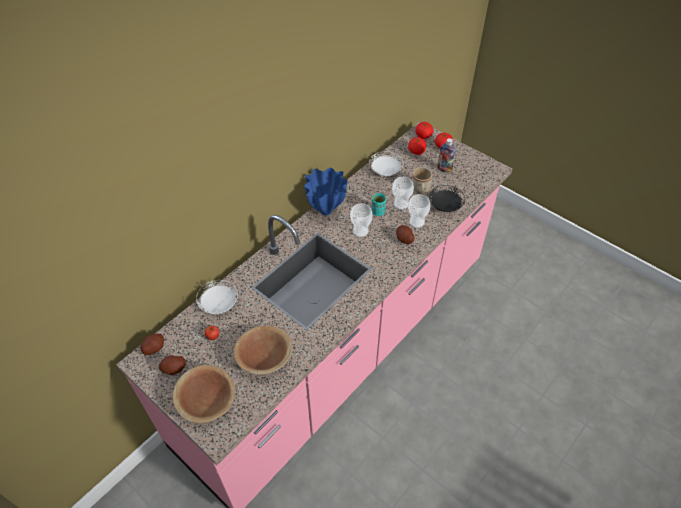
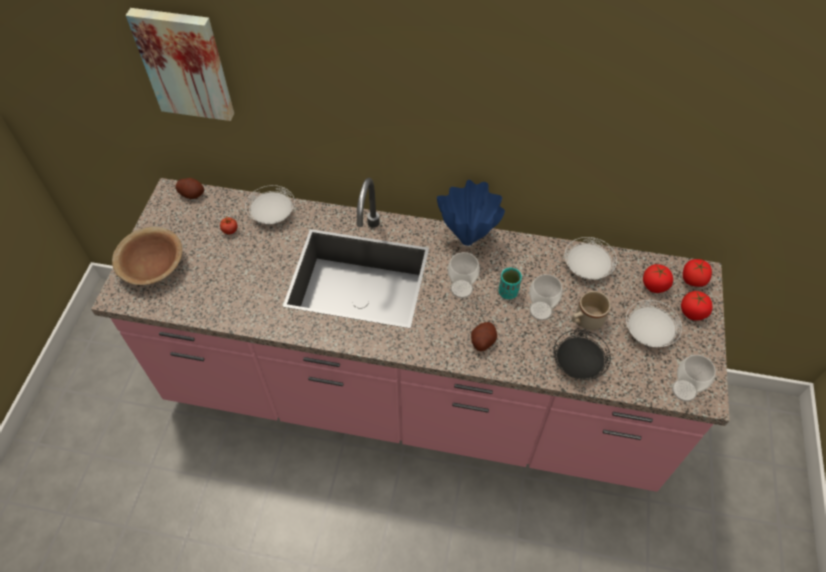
camera: 60 degrees right, 5 degrees up
(122, 240) = (185, 63): none -> picture
(174, 369) = (176, 222): potato -> none
(264, 357) = (227, 287): brown bowl -> none
(416, 222) = (522, 342): cup -> cup (684, 390)
(444, 169) = (649, 332): bottle -> white plate

